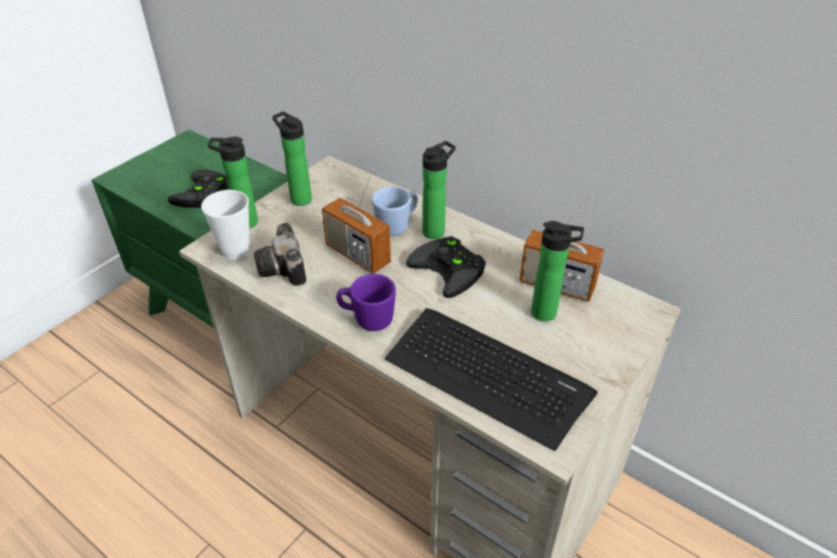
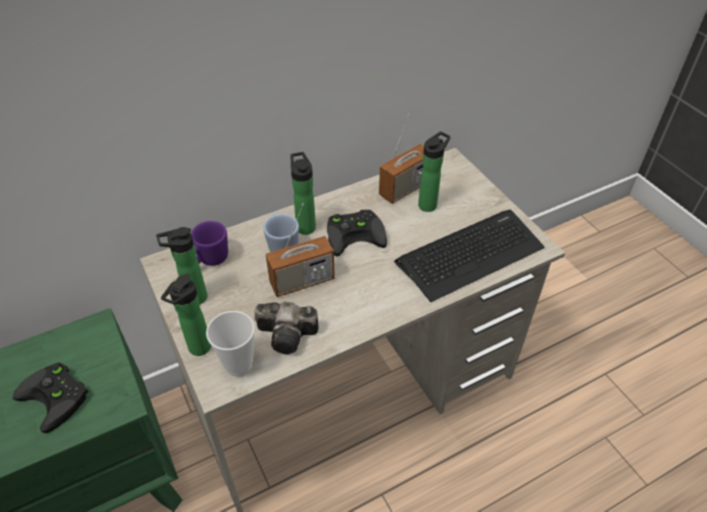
camera: 65 degrees left, 5 degrees up
(367, 319) = (382, 299): purple mug -> purple mug (209, 261)

